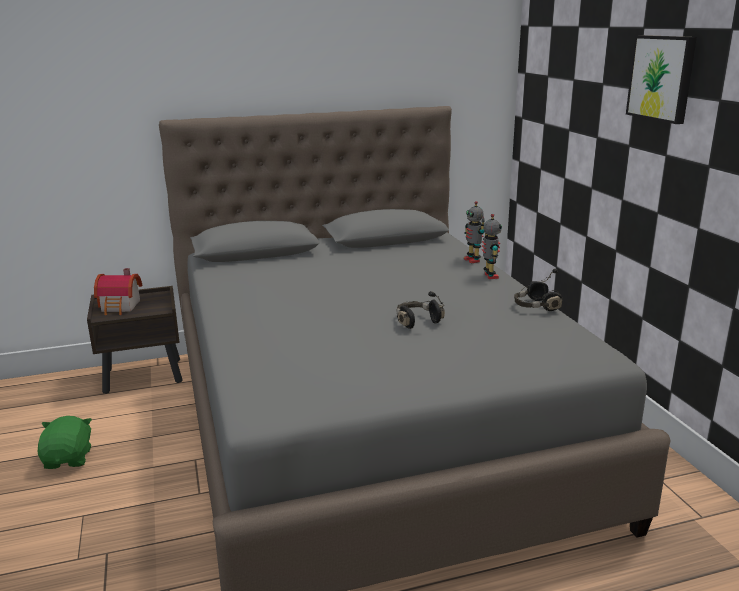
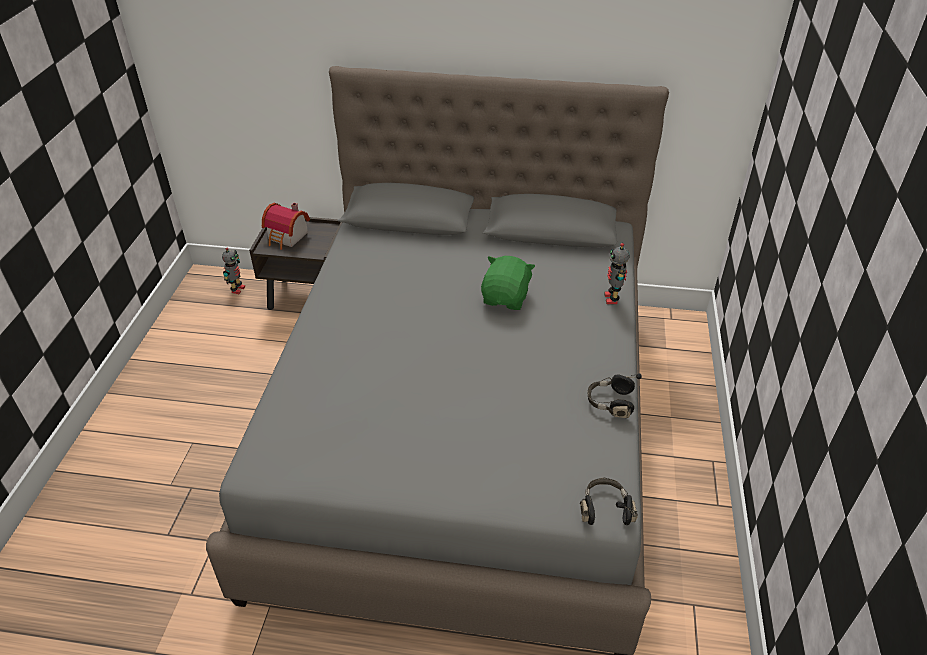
camera: 25 degrees right, 20 degrees up
(69, 459) = (209, 377): green plush toy -> green plush toy (506, 298)
(416, 321) = (475, 385): black headphones -> black headphones (605, 509)
(489, 276) = (606, 333): toy robot -> toy robot (237, 289)
(662, 78) = (842, 193): picture -> none

